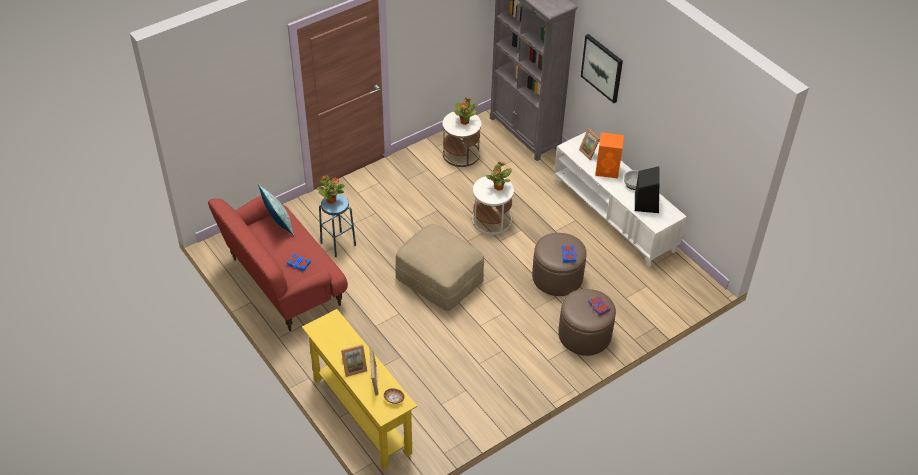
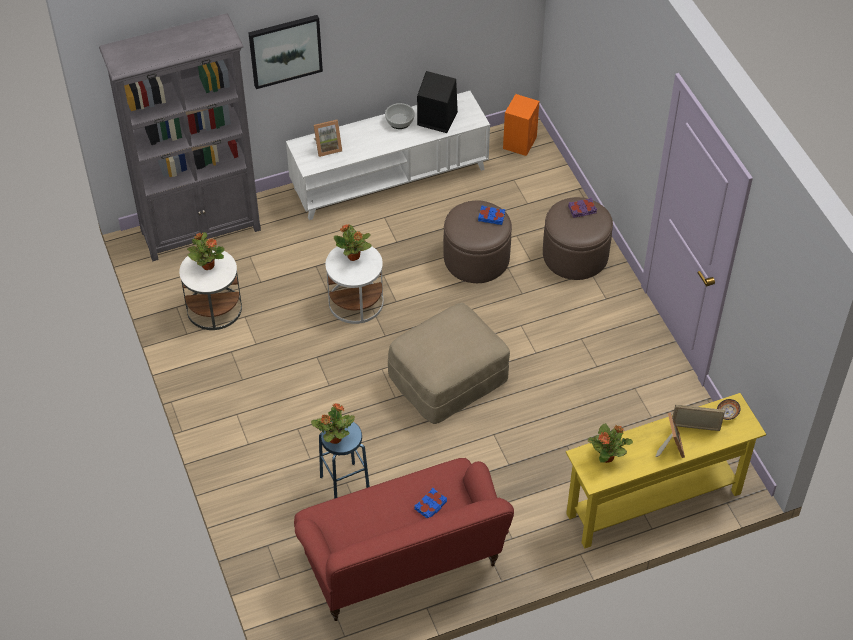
camera: 75 degrees left, 5 degrees up
(278, 224) = (343, 520): pillow -> none
(336, 332) = (607, 456): none -> potted plant
(608, 170) = (367, 139): orange speaker -> orange speaker (520, 142)

